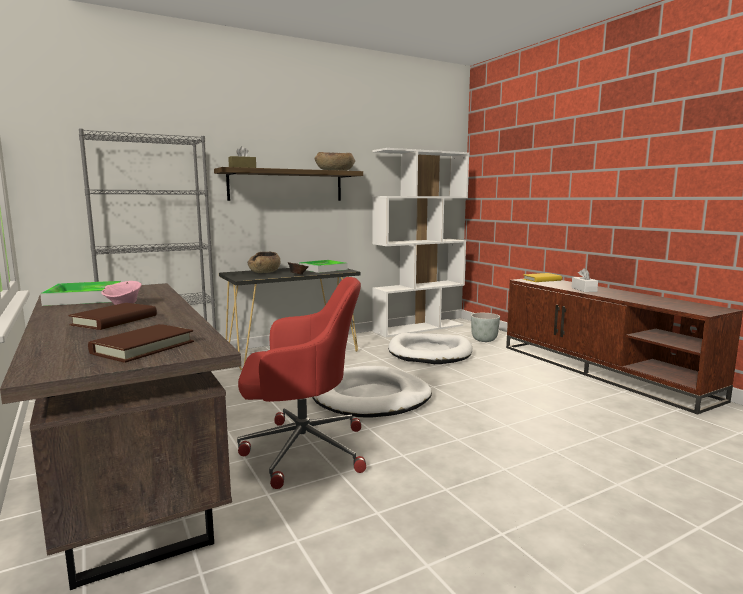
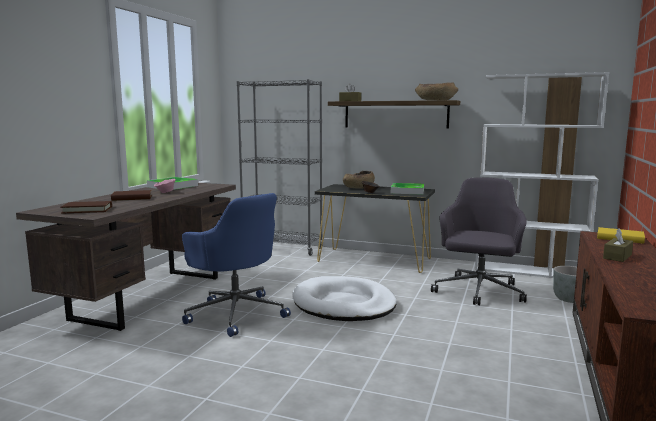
camera: 50 degrees right, 0 degrees up
(301, 450) = (236, 313): red office chair -> blue office chair
(430, 352) = (478, 292): white dog bed -> grey office chair
(584, 289) = (617, 256): white tissue box -> brown tissue box

